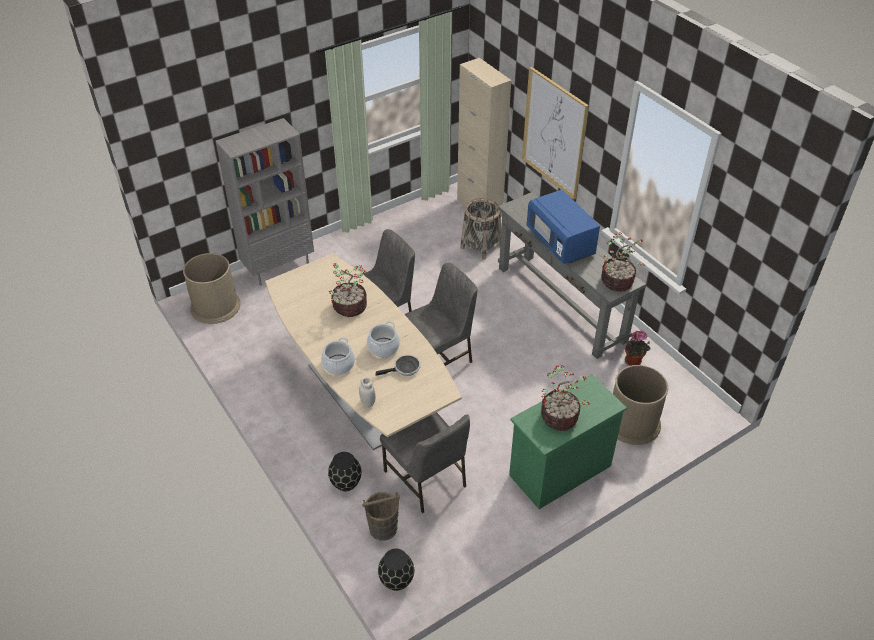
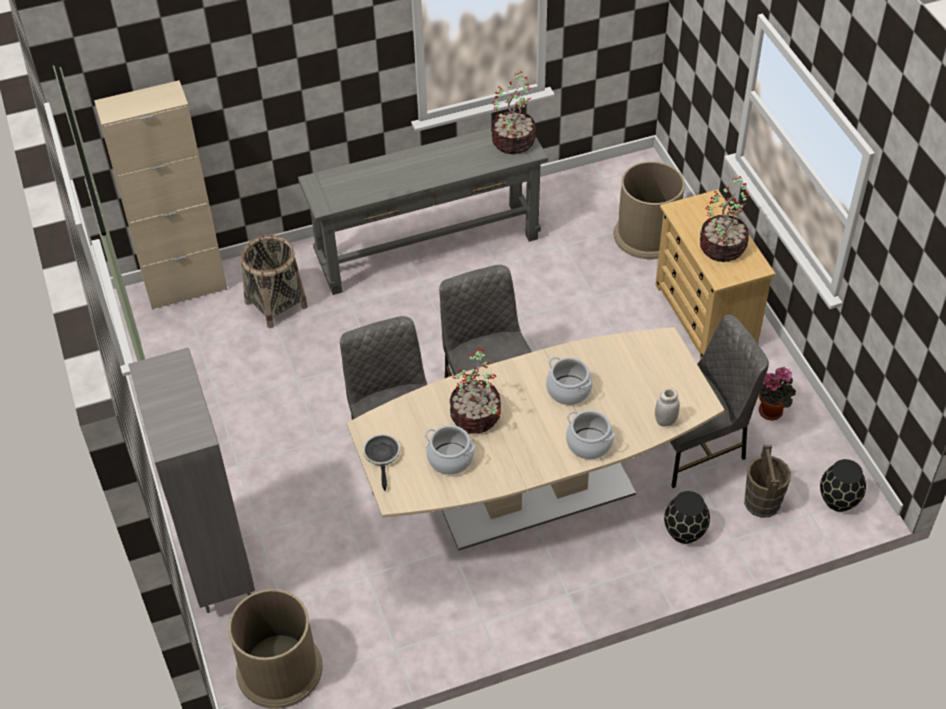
camera: 75 degrees left, 5 degrees up
(313, 301) = (450, 458): none -> cooking pot
(405, 369) = (614, 374): frying pan -> frying pan (382, 457)
(554, 133) = (282, 86): picture -> none
(559, 470) = (705, 316): green dresser -> beige dresser
(561, 242) = (420, 173): blue microwave -> none
(634, 362) = (553, 207): potted plant -> potted plant (772, 410)

